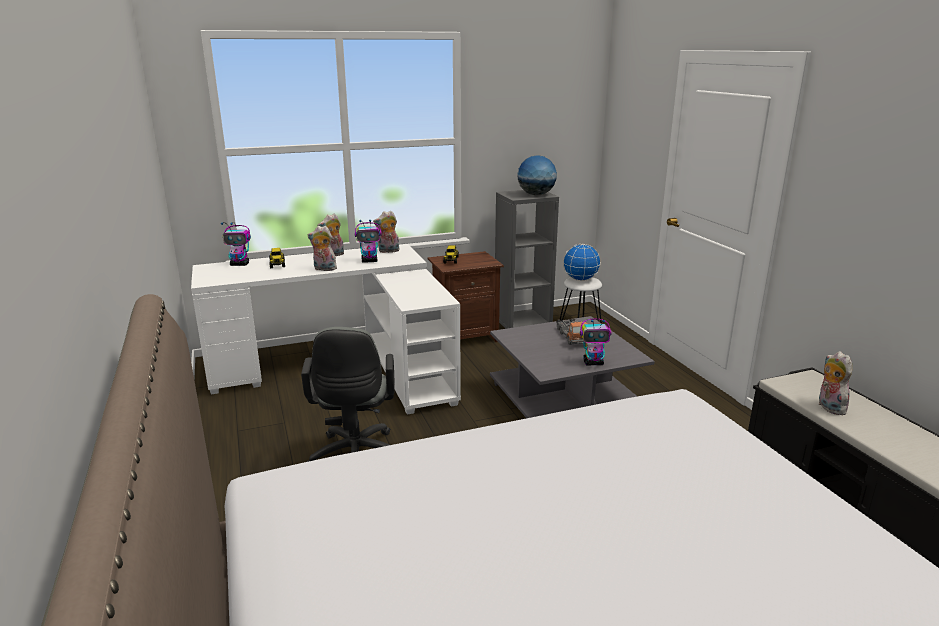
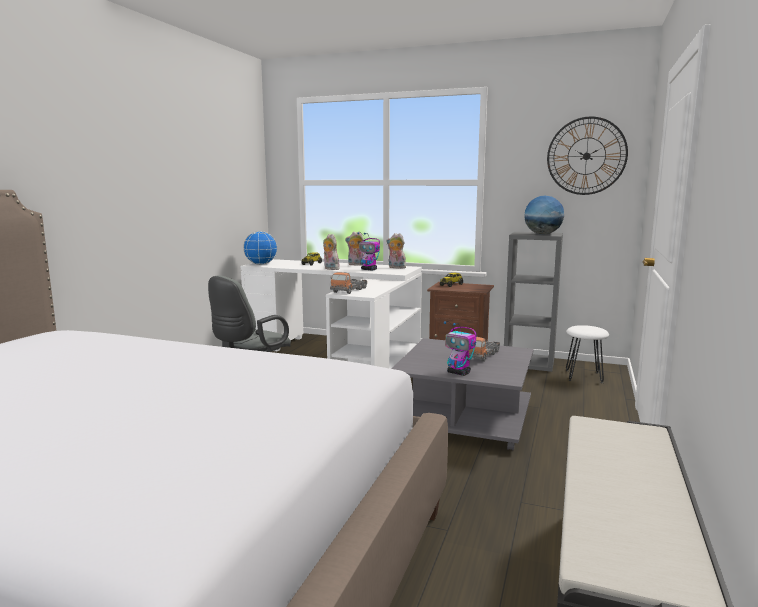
camera: 40 degrees right, 10 degrees down
(240, 264) = (292, 261): toy robot -> none
(411, 299) = (349, 290): none -> toy truck
(556, 110) = (586, 156): none -> wall clock
(580, 279) = (585, 328): globe -> globe (260, 264)
(828, 407) = (599, 454): plush toy -> none

